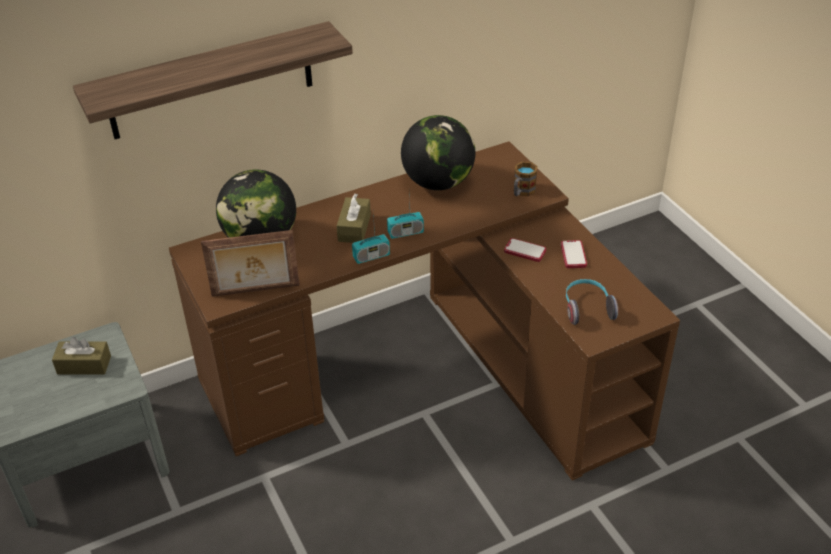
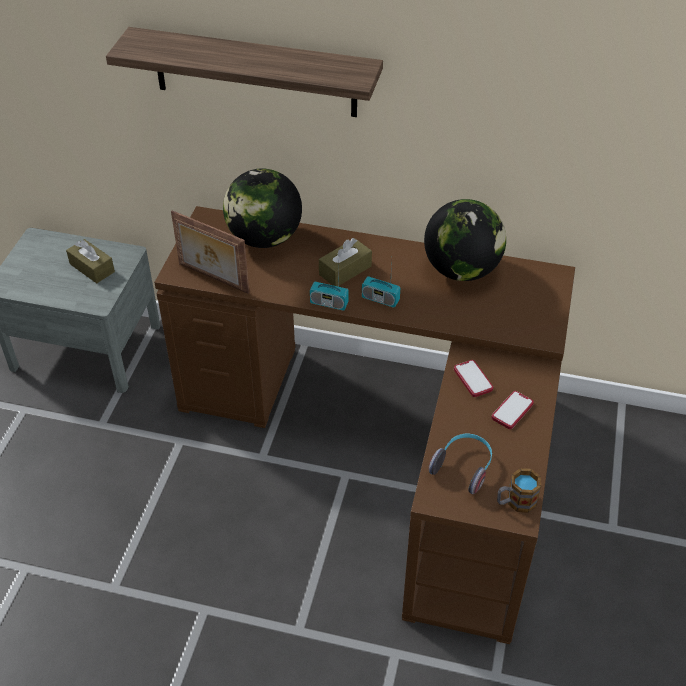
camera: 40 degrees right, 5 degrees up
(522, 192) = (526, 322): mug -> mug (515, 502)

